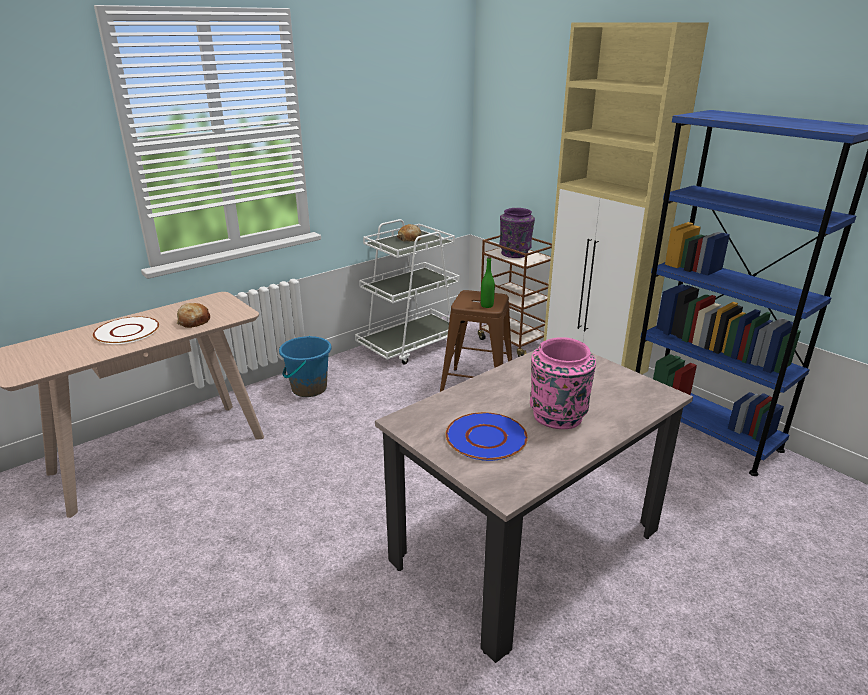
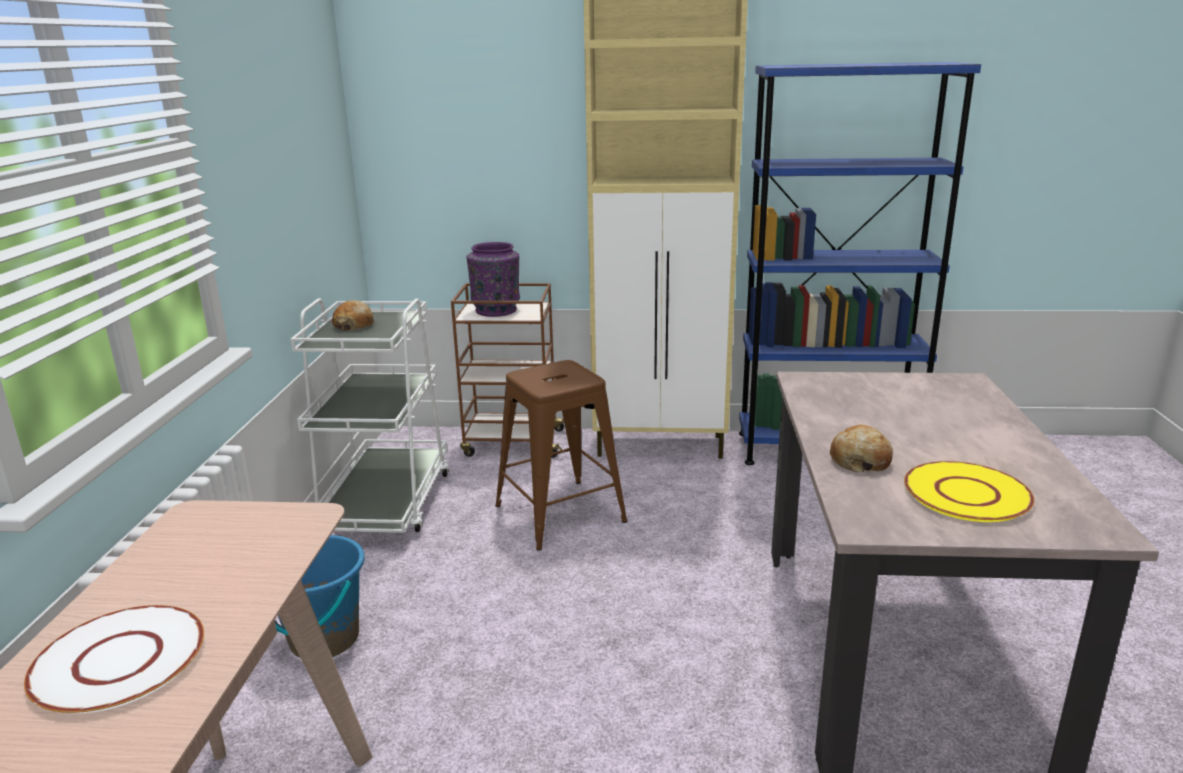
camera: 45 degrees left, 5 degrees down
(193, 321) = (239, 571): bread -> bread (859, 460)
(486, 437) = (966, 493): blue plate -> yellow plate
(487, 305) = (576, 379): green bottle -> none
(557, 417) = (959, 441): pink vase -> none

